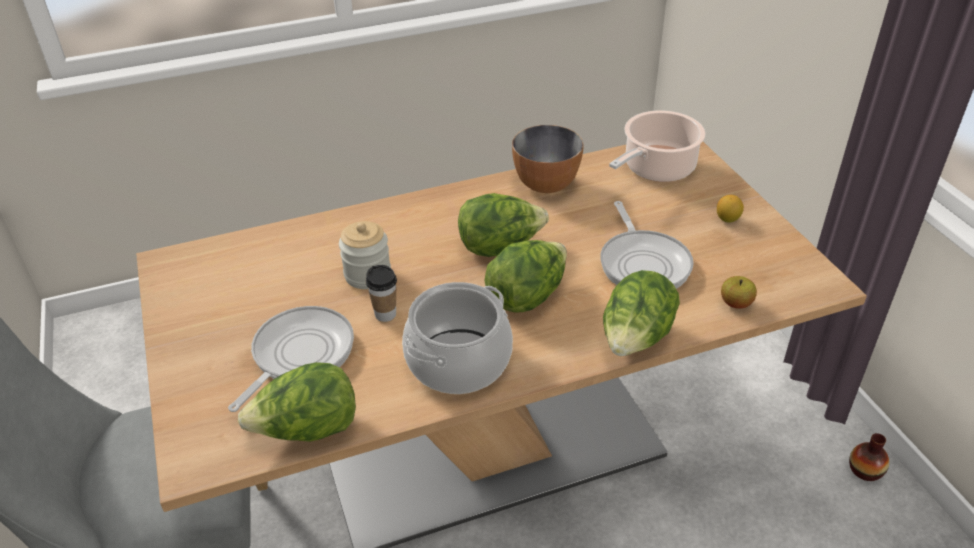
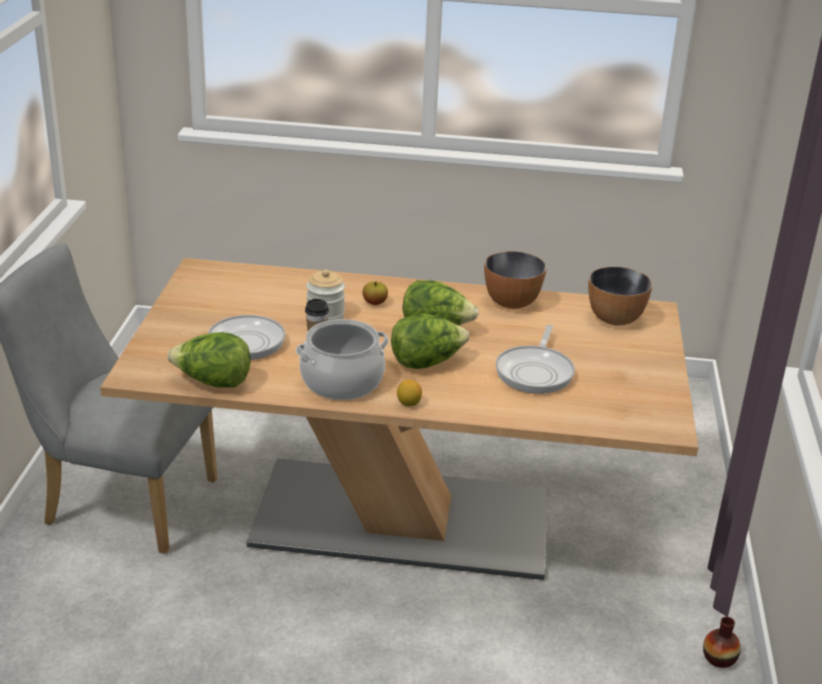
camera: 25 degrees right, 10 degrees down
(636, 340) = (480, 411): lettuce -> none
(656, 169) = (614, 319): cooking pot -> bowl
(727, 219) = (637, 367): lemon -> lemon (409, 403)
(736, 303) = (581, 417): apple -> apple (374, 303)

